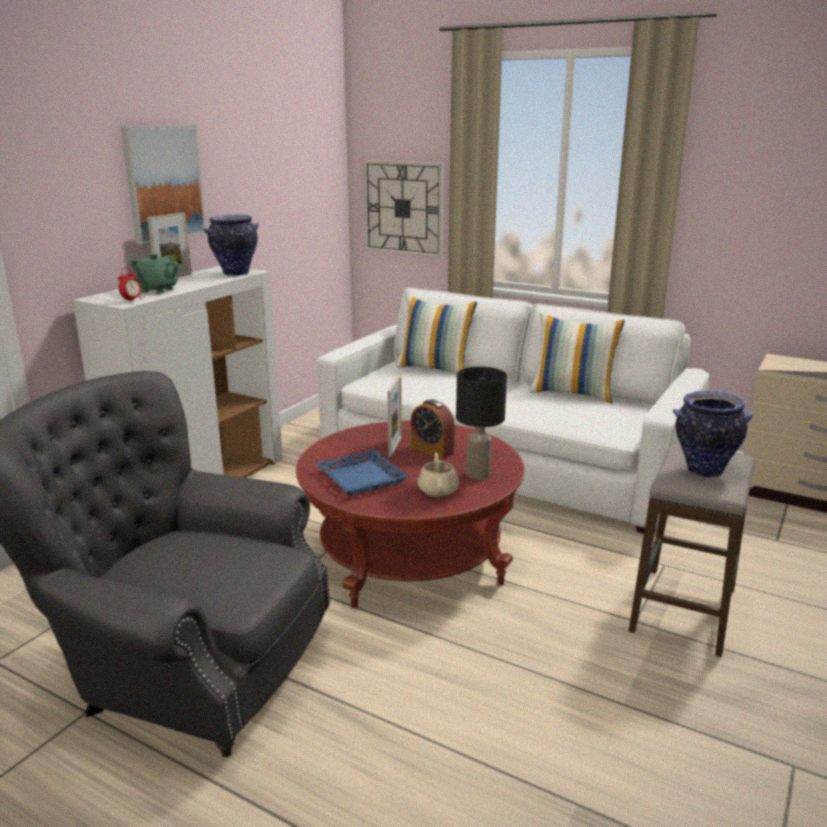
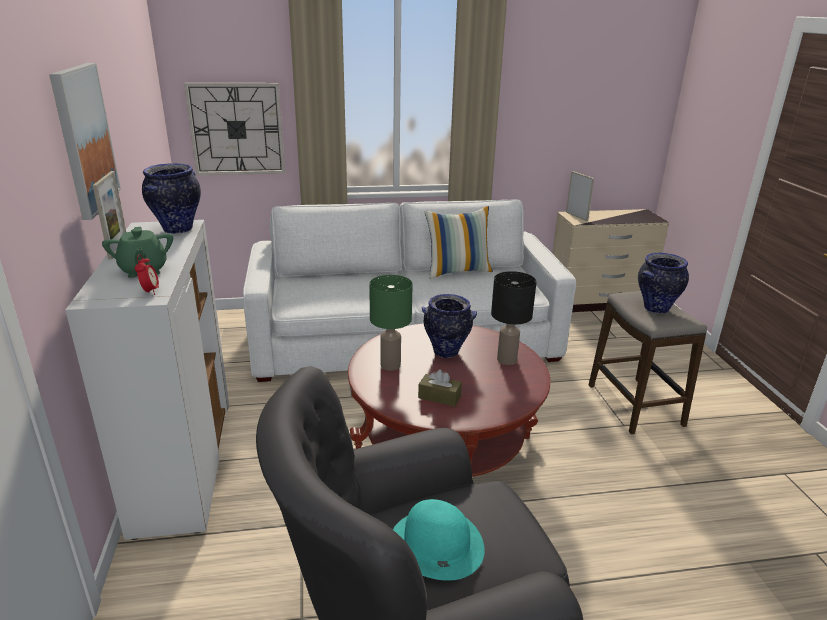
camera: 40 degrees left, 5 degrees up
(179, 560) = (436, 544): none -> turquoise hat
(362, 478) = (439, 397): blue tray -> brown tissue box
(364, 443) = (389, 365): none -> green table lamp
(395, 446) = (416, 358): picture frame -> picture frame (576, 216)
(432, 450) = (446, 352): alarm clock -> vase
(435, 369) = (330, 277): pillow -> none
(438, 490) = (504, 384): beige teapot -> none

